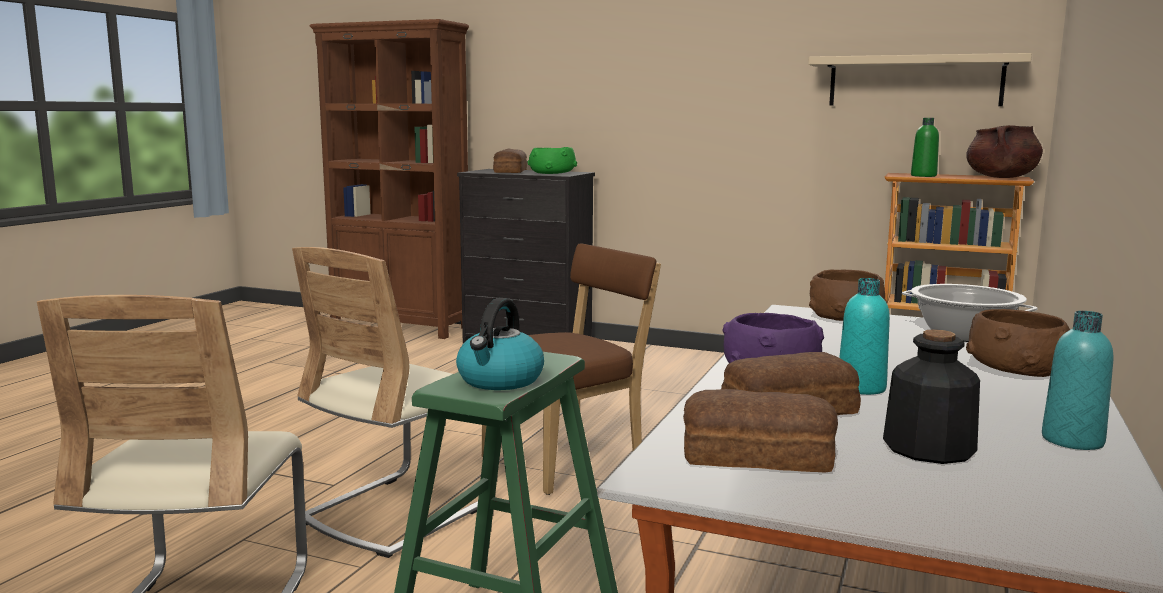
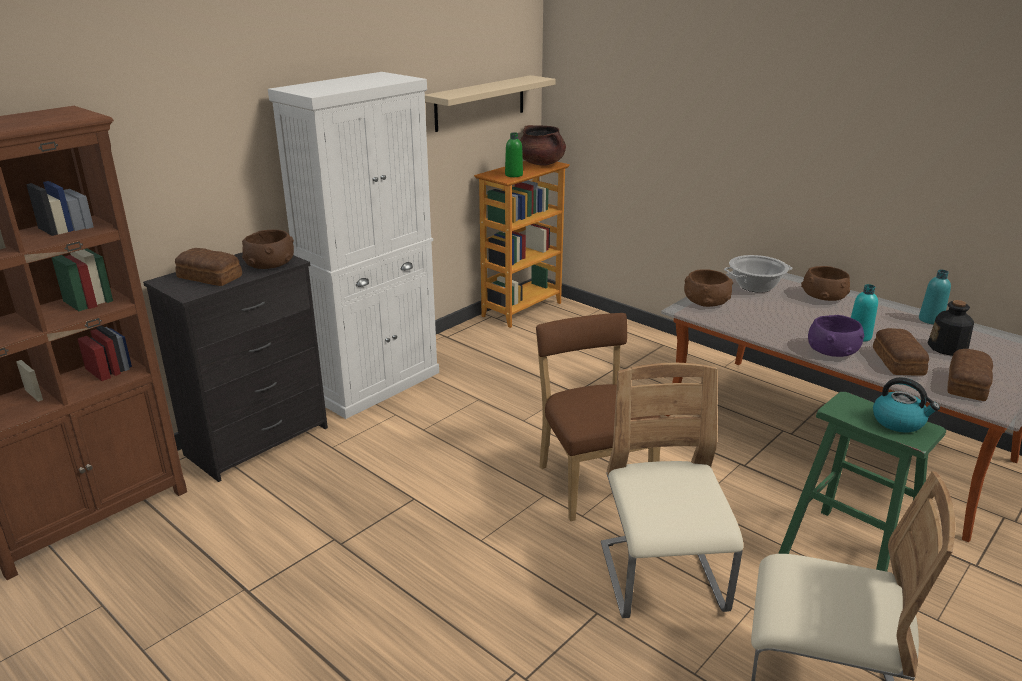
camera: 70 degrees left, 15 degrees up
(398, 511) = (662, 579): beige chair -> beige chair turned 150 degrees counterclockwise
(552, 174) = (270, 264): green bowl -> brown bowl
(663, 357) = (376, 384): none -> white cabinet

